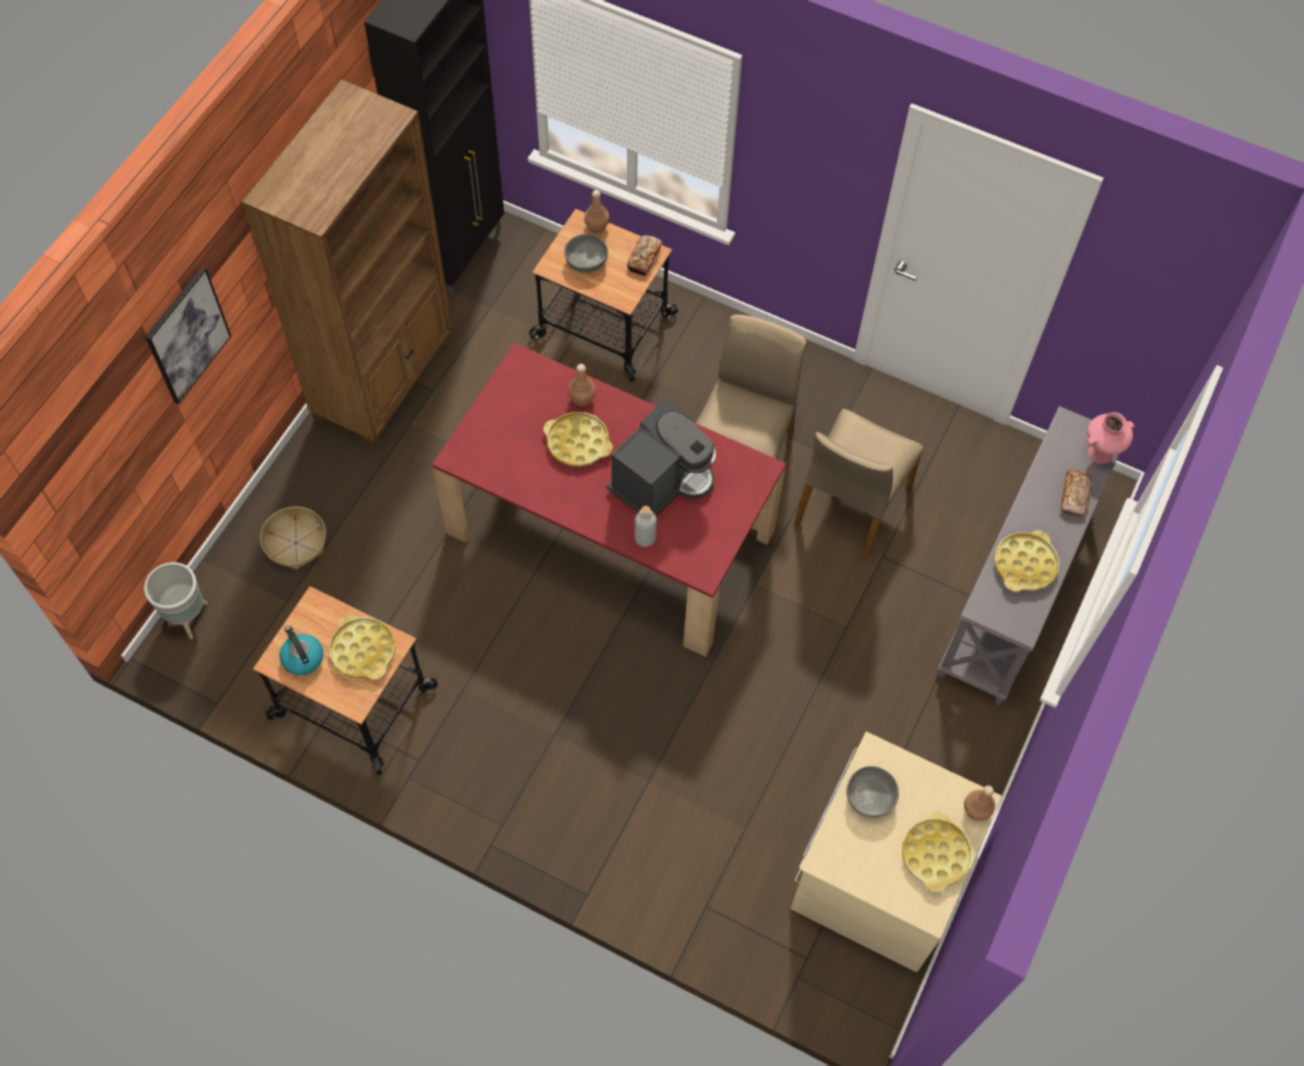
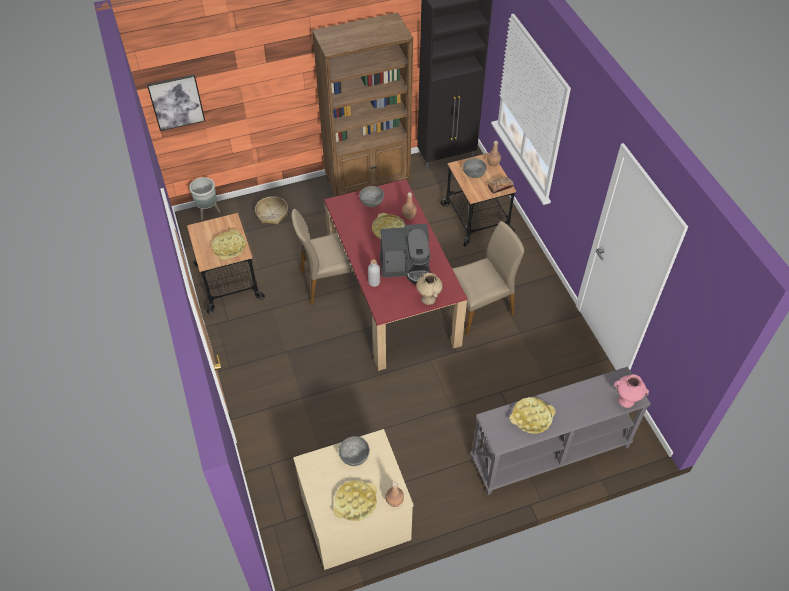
camera: 45 degrees right, 10 degrees down
(187, 335) = (259, 75): picture -> picture (176, 102)
(302, 657) = (206, 234): kettle -> none
(505, 416) = (371, 201): none -> grey bowl
(741, 504) = (429, 299): none -> beige vase
(851, 504) = (509, 360): beige chair -> beige chair (330, 281)
(1074, 496) = (591, 408): bread -> none

